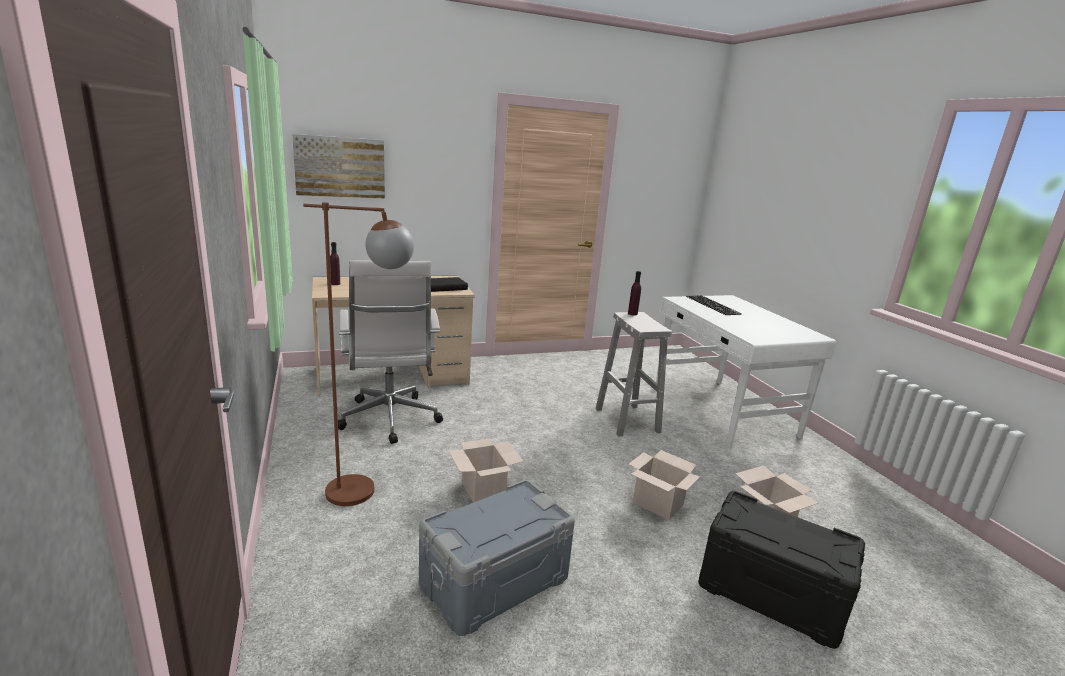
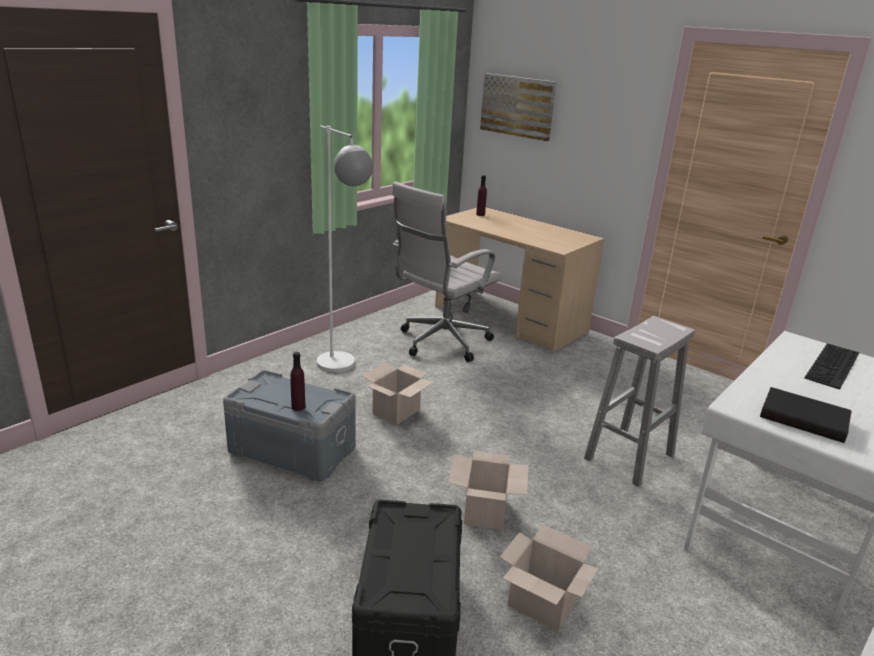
camera: 60 degrees right, 5 degrees up
(368, 491) = (343, 368): brown floor lamp -> white floor lamp
(444, 287) = (556, 241): black book -> black book (804, 418)
(632, 314) = (670, 325): purple bottle -> purple bottle (298, 407)

